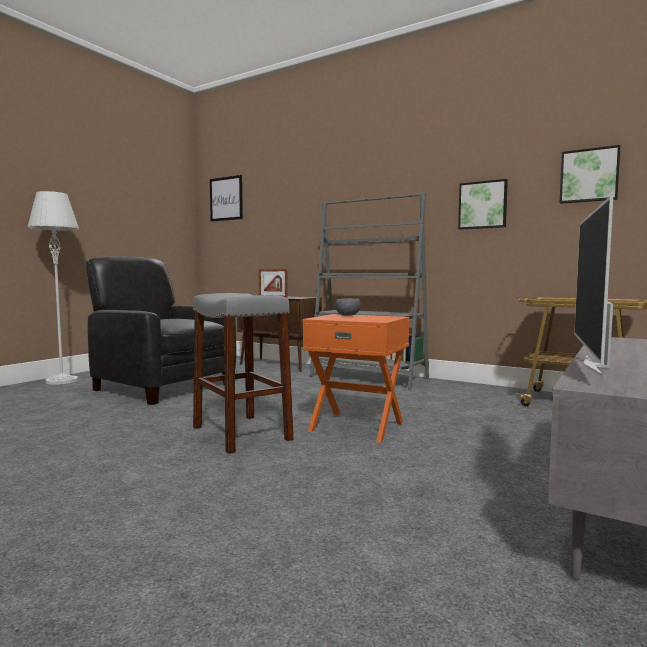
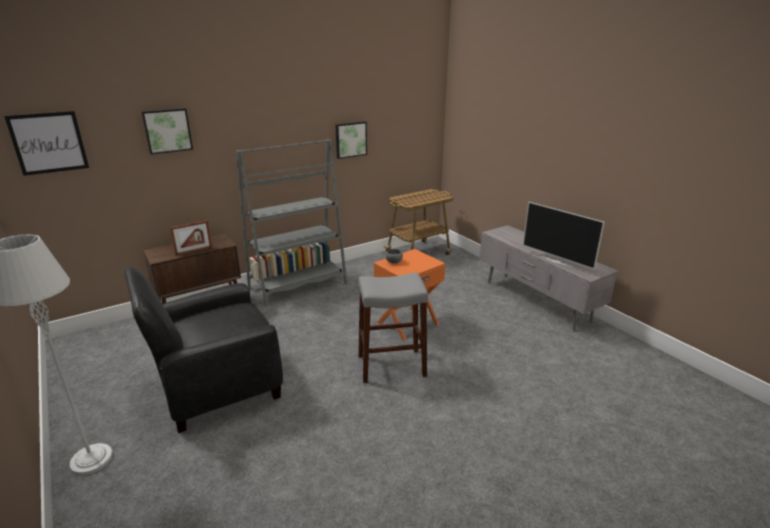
camera: 65 degrees left, 20 degrees up
(589, 175) = (406, 119): picture -> picture (167, 130)

